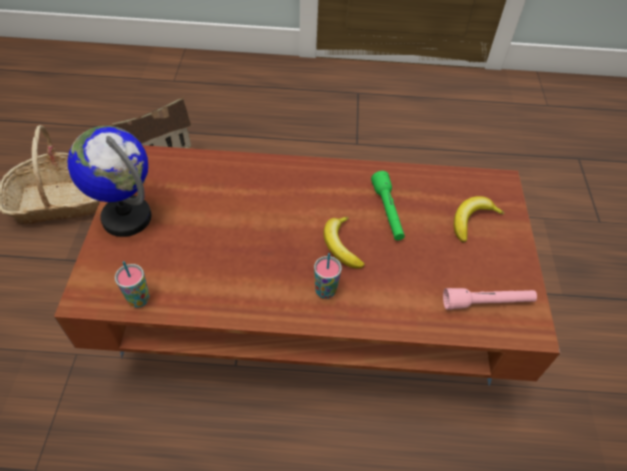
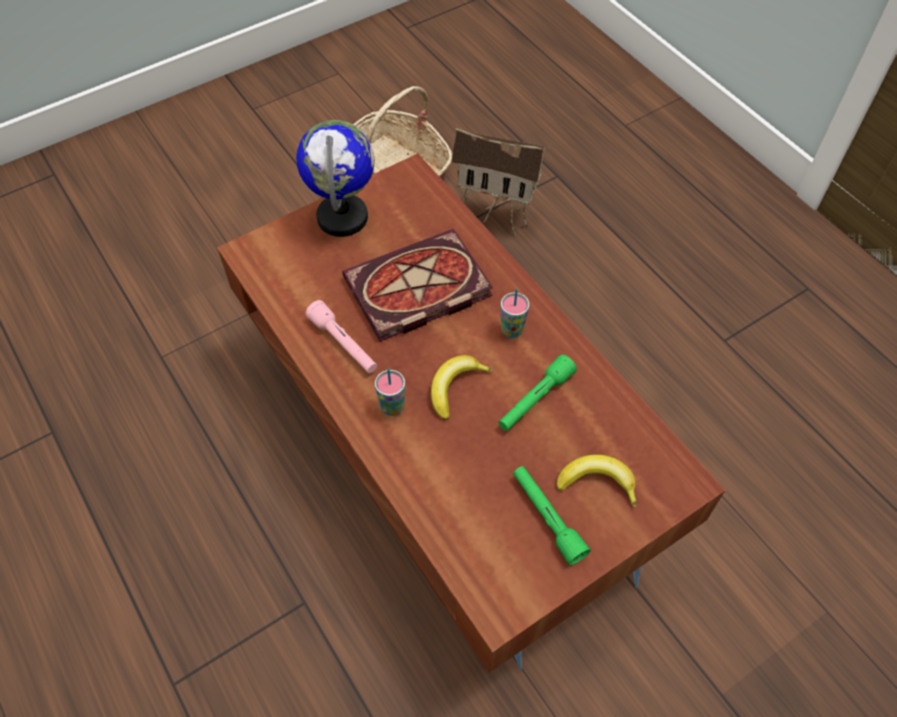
camera: 55 degrees right, 5 degrees up
(139, 299) = (273, 285): cup -> cup (512, 330)
(240, 217) = (415, 290): none -> book
(479, 261) = (547, 517): none -> green flashlight
(487, 303) = (497, 552): pink flashlight -> pink flashlight (344, 344)

